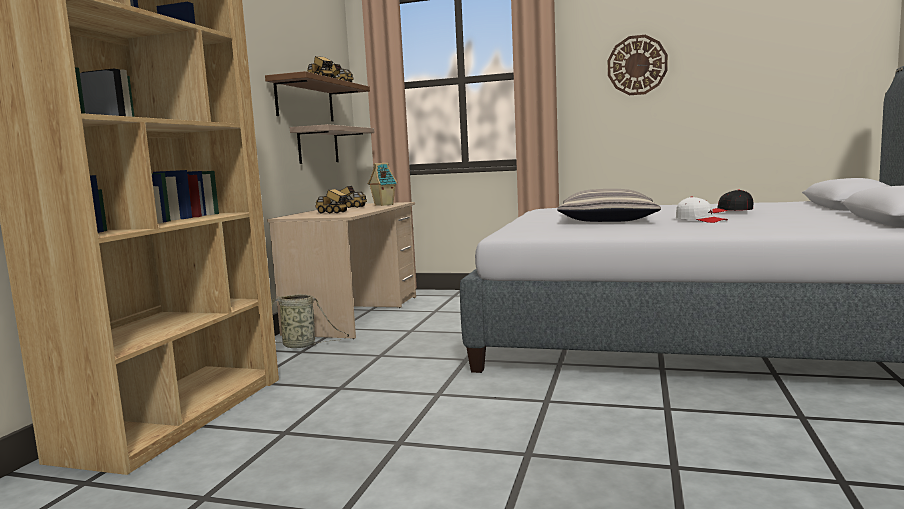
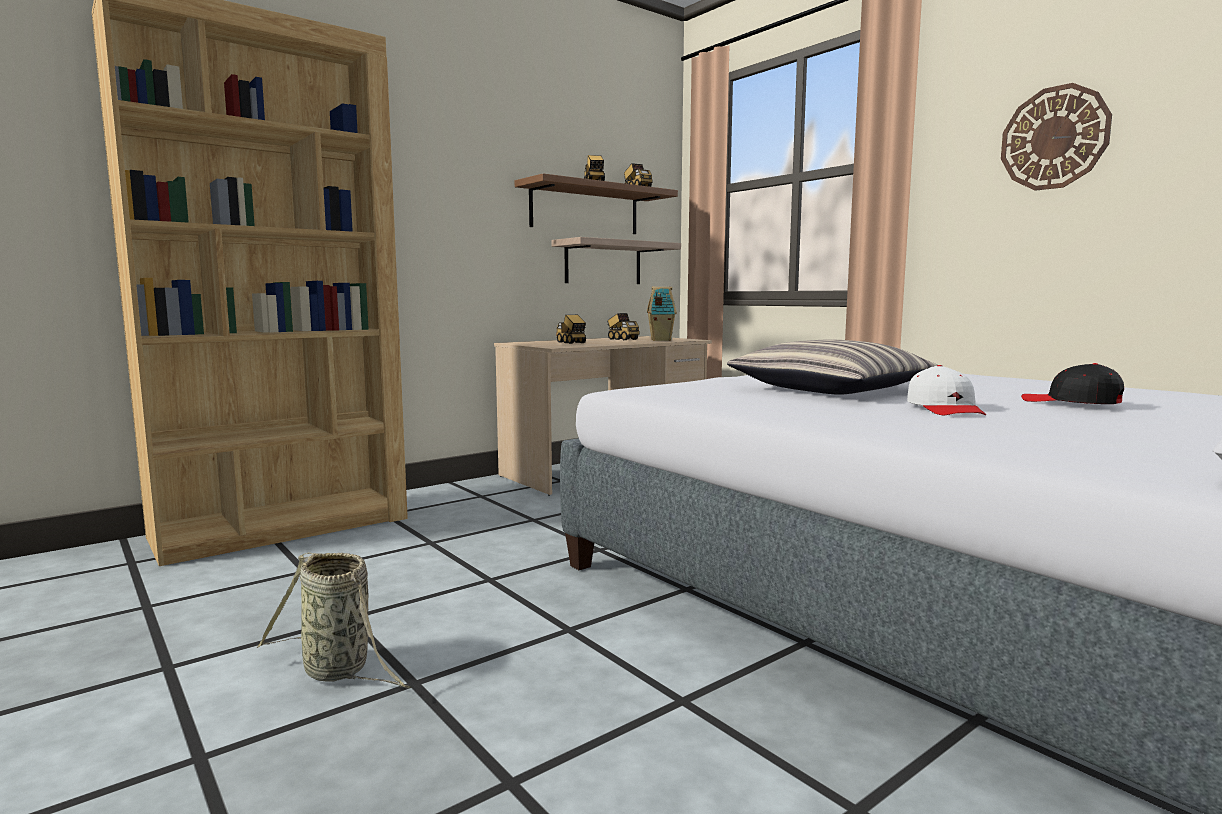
camera: 35 degrees right, 0 degrees up
(302, 345) = (494, 490): basket -> basket (340, 671)

